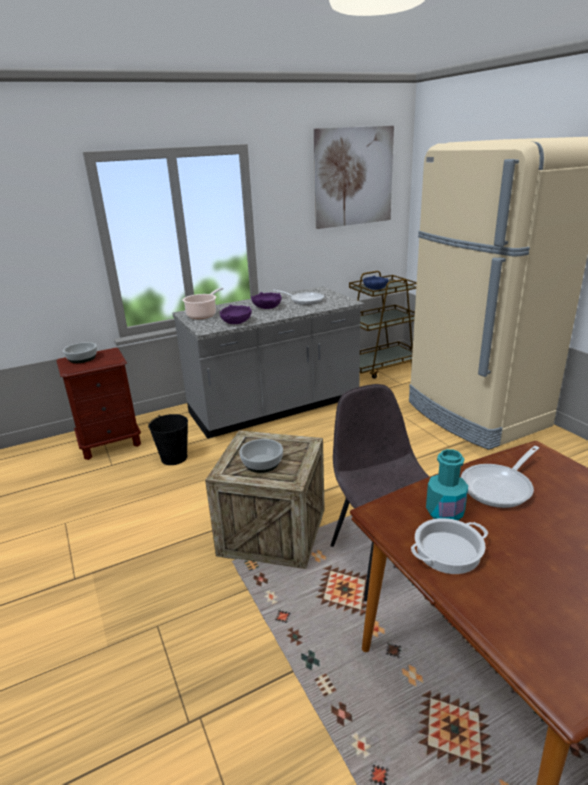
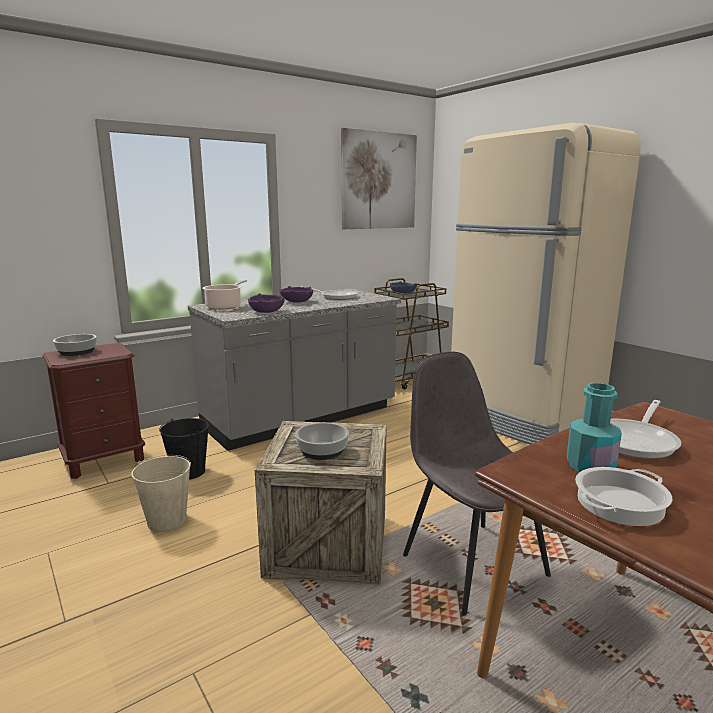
camera: 10 degrees left, 10 degrees down
(152, 502) = (167, 520): none -> beige bucket

